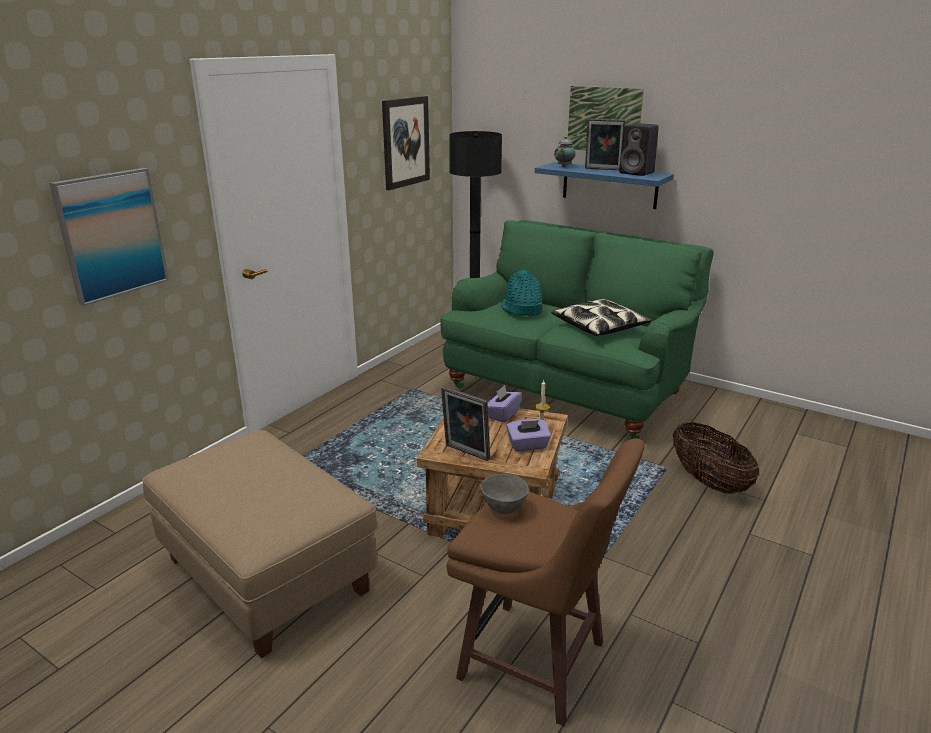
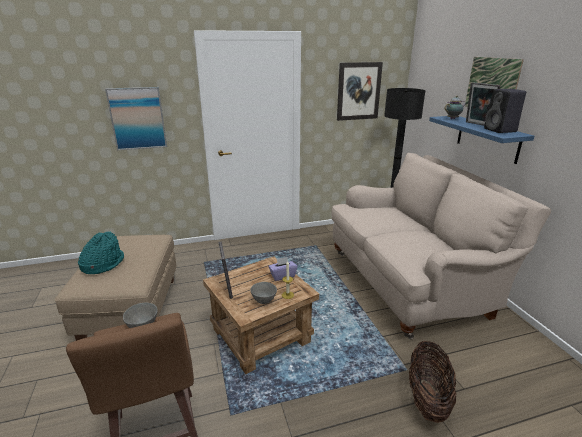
camera: 40 degrees right, 0 degrees up
(521, 309) = (378, 215): turquoise hat -> turquoise hat (103, 264)
(528, 446) = (264, 301): purple tissue box -> grey bowl
(569, 388) = (410, 282): green sofa -> beige sofa
(599, 326) = (415, 243): pillow -> none

